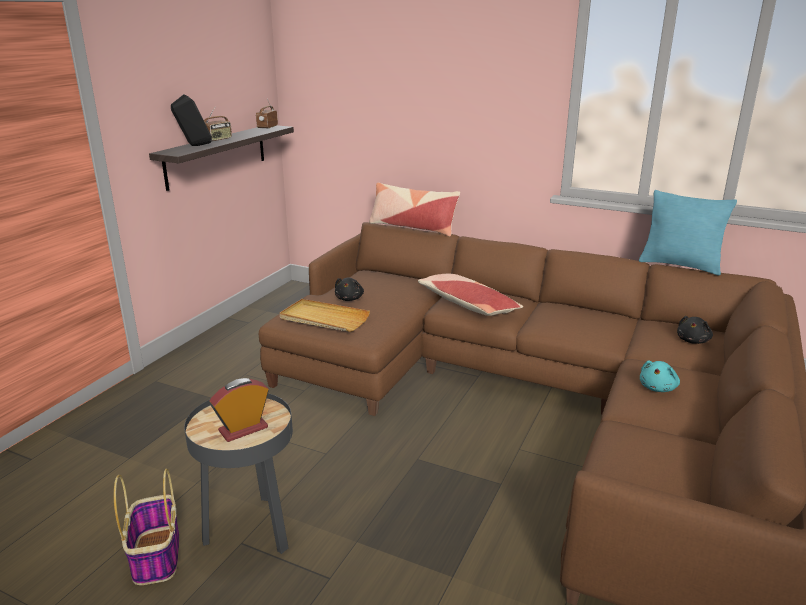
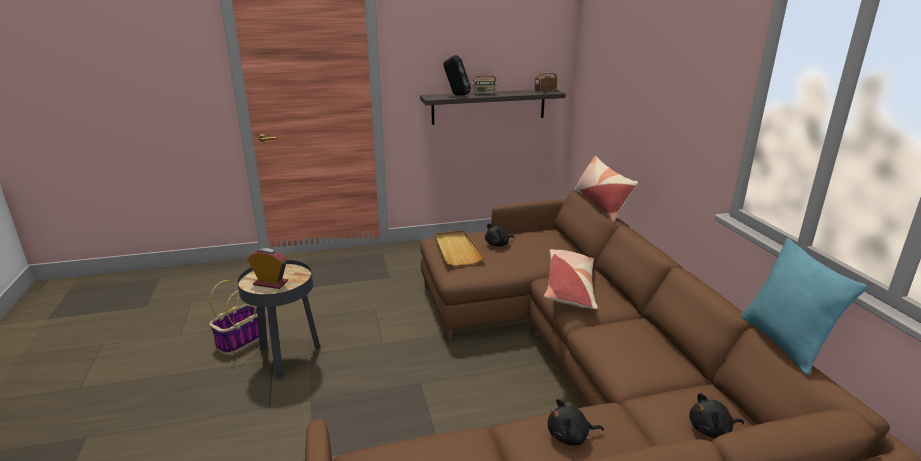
camera: 50 degrees right, 0 degrees up
(658, 388) = (570, 436): turquoise plush toy -> black plush toy

